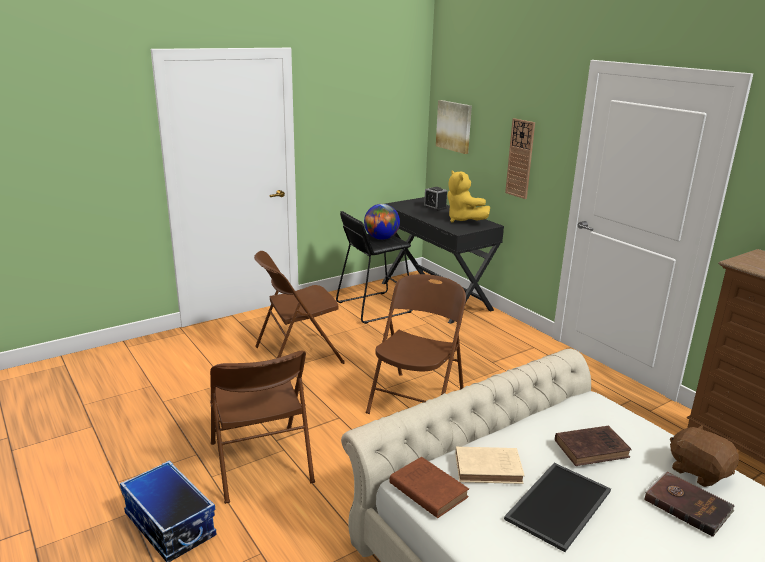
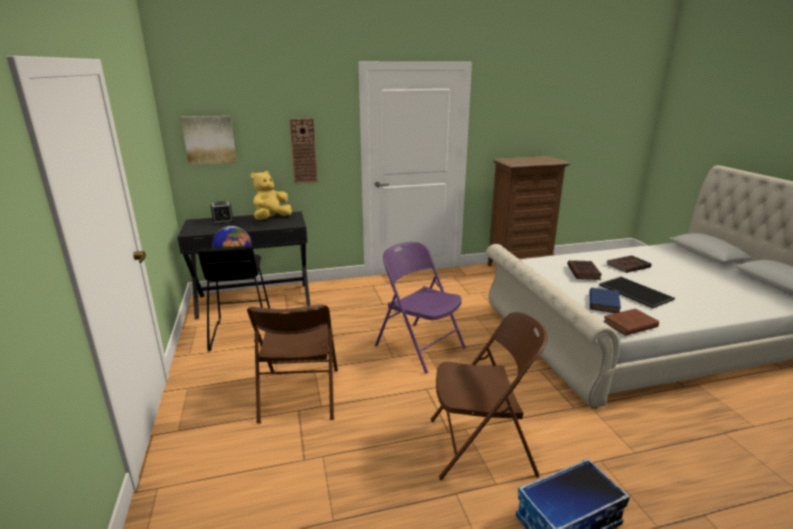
camera: 70 degrees left, 0 degrees up
(416, 401) = (420, 347): brown chair -> purple chair
(463, 220) = (271, 219): yellow plush toy -> yellow plush toy turned 135 degrees clockwise
(490, 468) = (603, 302): beige book -> blue book
(698, 471) = (598, 257): brown plush toy -> none

